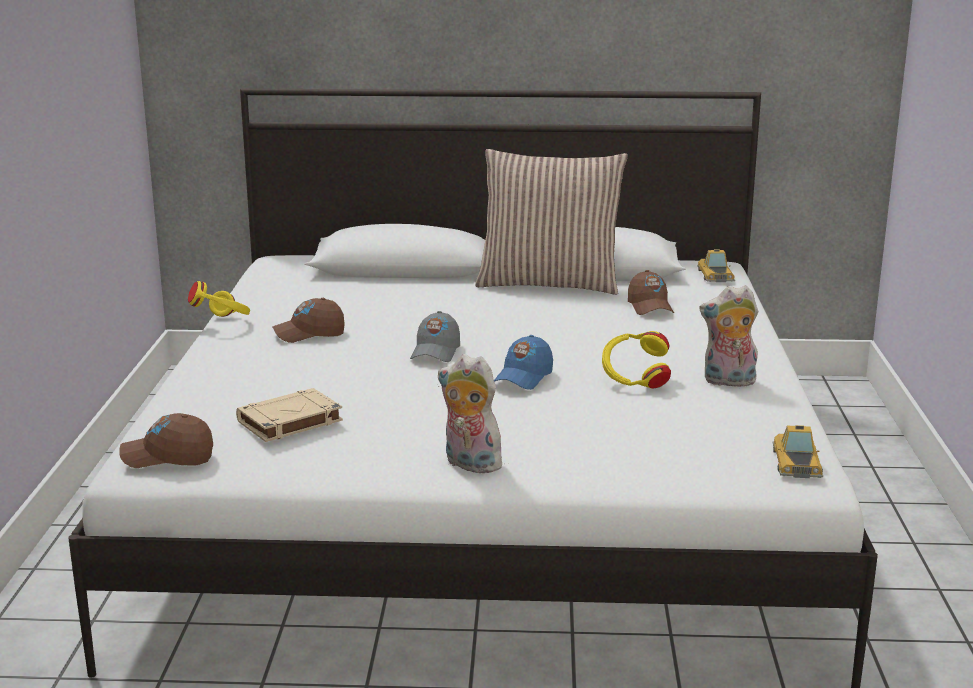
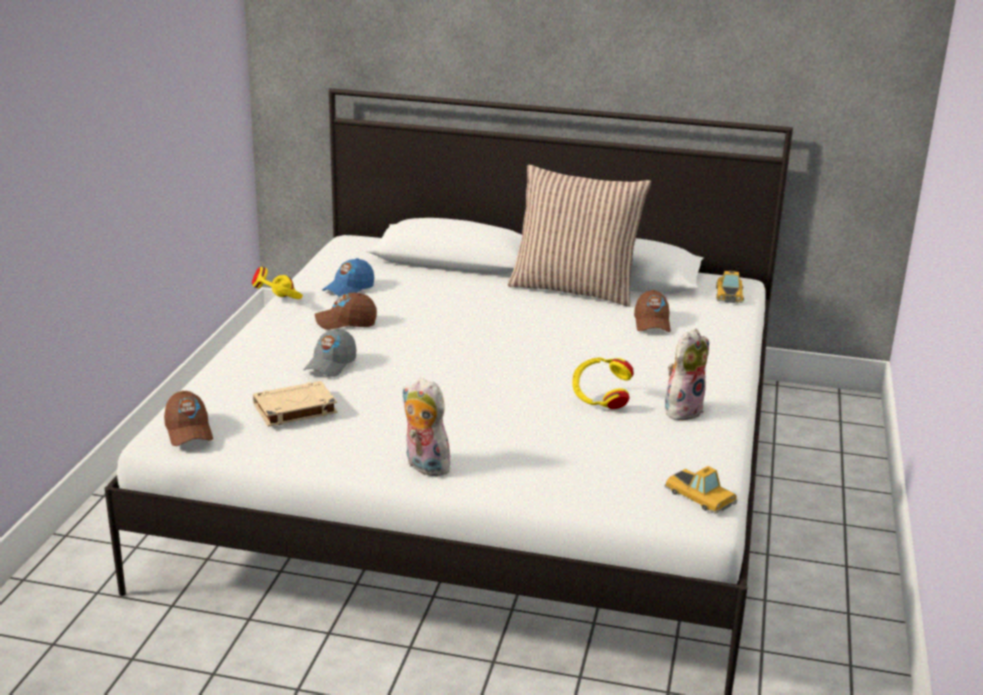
camera: 10 degrees right, 5 degrees up
(168, 457) = (188, 431): brown cap -> brown cap turned 120 degrees counterclockwise
(436, 352) = (443, 352): grey cap -> grey cap (330, 364)
(523, 377) = (506, 386): blue cap -> blue cap (349, 289)
(728, 382) = (682, 409): plush toy -> plush toy turned 120 degrees clockwise
(797, 461) = (701, 496): toy car -> toy car turned 120 degrees clockwise

